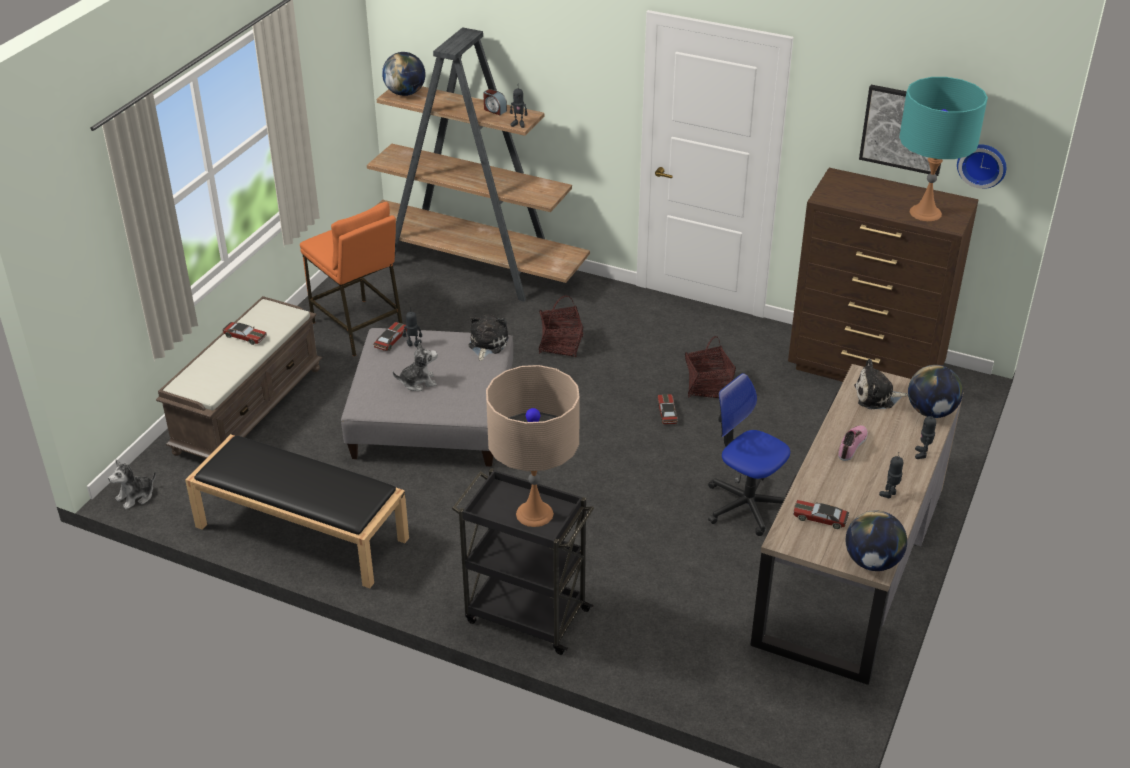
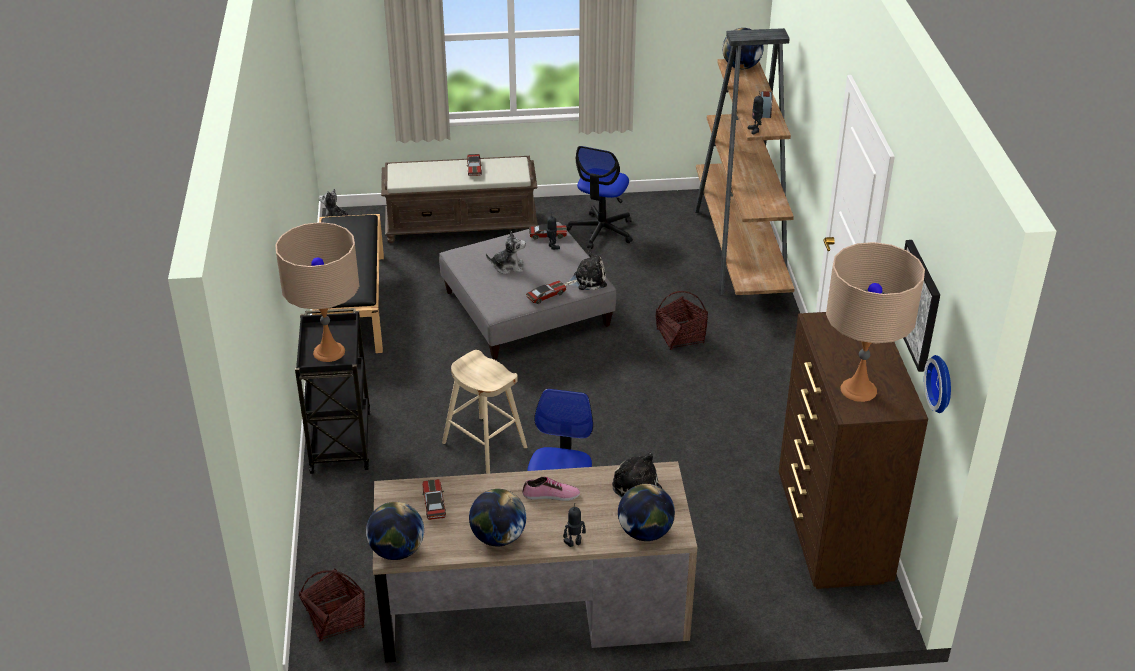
camera: 60 degrees right, 0 degrees up
(358, 328) = (601, 231): orange stool -> office chair
(418, 382) = (508, 267): plush toy -> plush toy turned 45 degrees counterclockwise
(614, 517) = (484, 445): none -> beige stool
(667, 413) = (644, 428): toy car -> toy car (546, 295)
(708, 387) = (703, 439): basket -> basket (335, 619)
(890, 494) = (498, 537): toy robot -> globe
(925, 213) = (858, 389): turquoise table lamp -> beige table lamp

